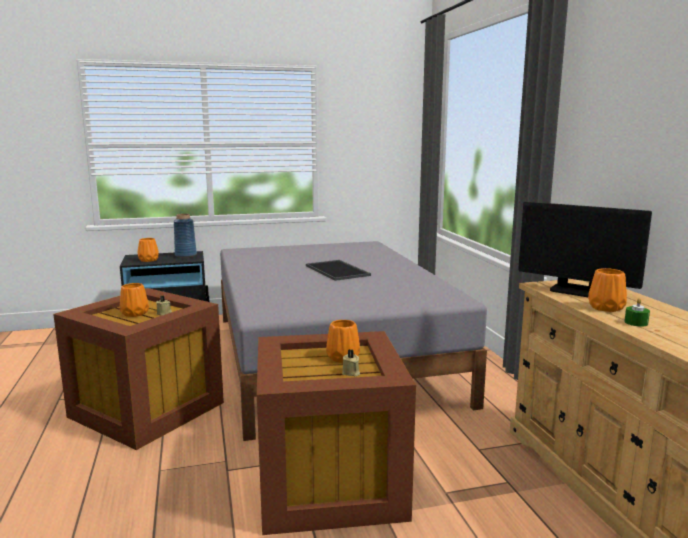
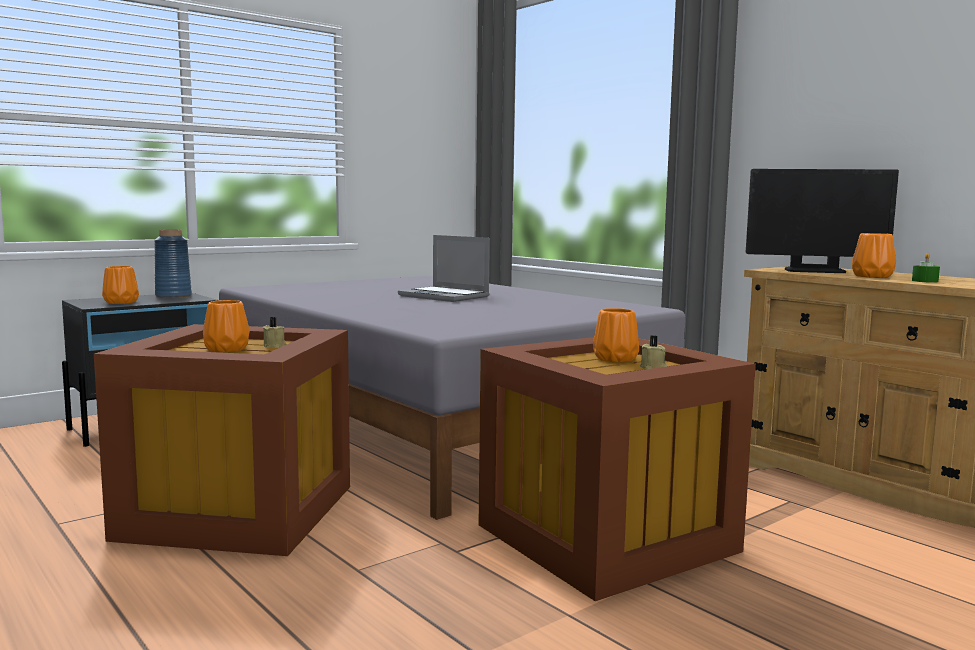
camera: 25 degrees left, 5 degrees down
(338, 270) = (445, 296): tray -> laptop

